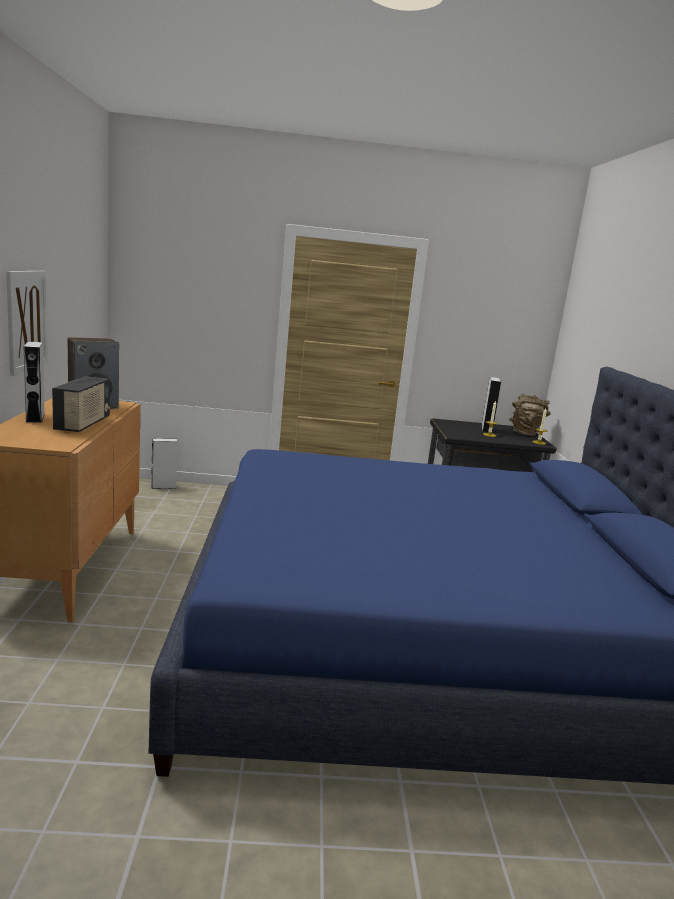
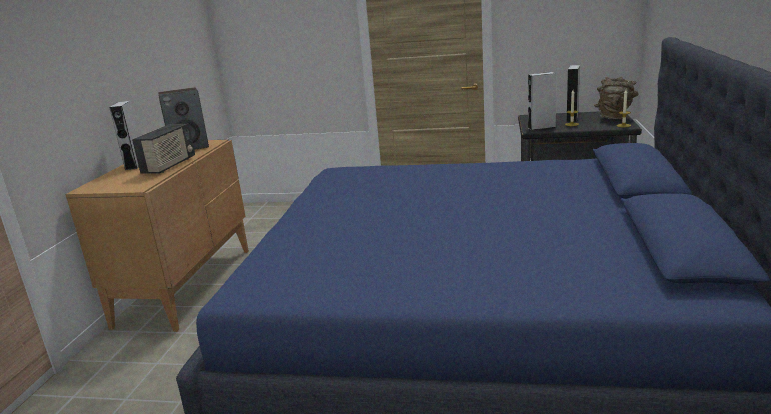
camera: 15 degrees right, 5 degrees up
(26, 320) = (118, 84): picture -> none
(163, 487) = (285, 208): grey speaker -> grey speaker (541, 127)

